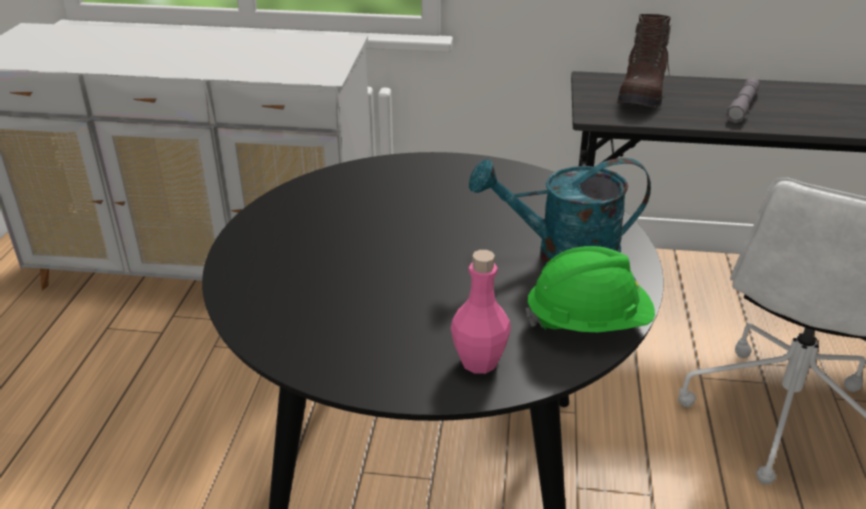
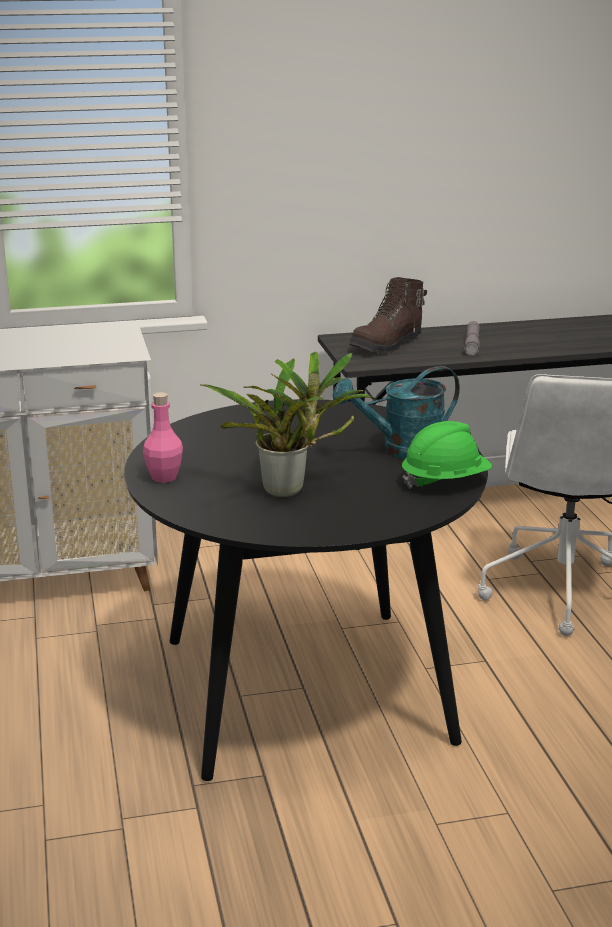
camera: 20 degrees left, 10 degrees down
(381, 297) = (289, 491): none -> potted plant
(479, 362) = (387, 511): pink bottle -> pink bottle (164, 477)
(642, 94) = (388, 345): brown boot -> brown boot turned 45 degrees clockwise

